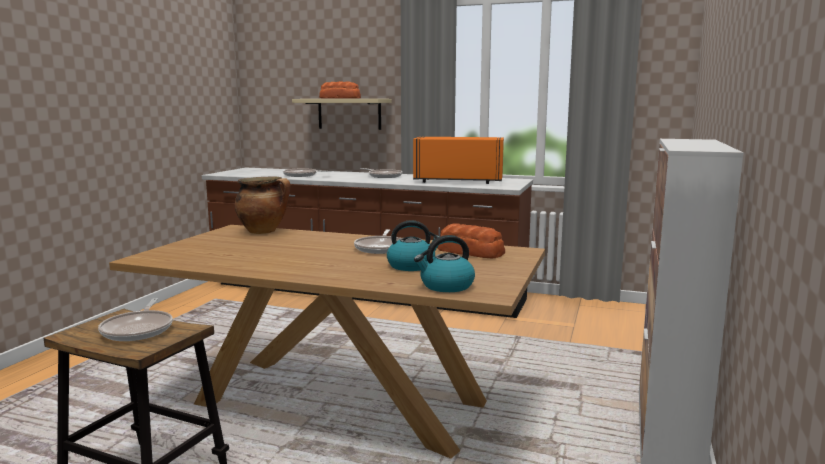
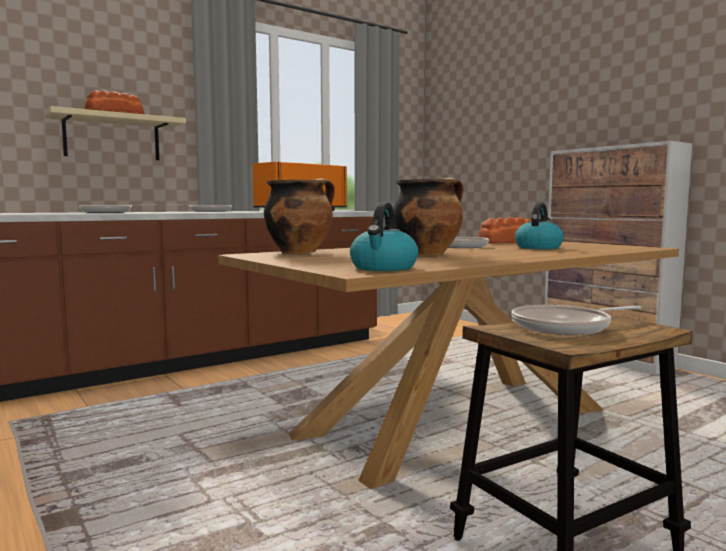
camera: 55 degrees left, 5 degrees down
(139, 329) = (566, 327): frying pan -> frying pan turned 135 degrees clockwise
(292, 252) = (427, 253): none -> cooking pot
(446, 286) = (615, 248): kettle -> kettle (383, 268)

